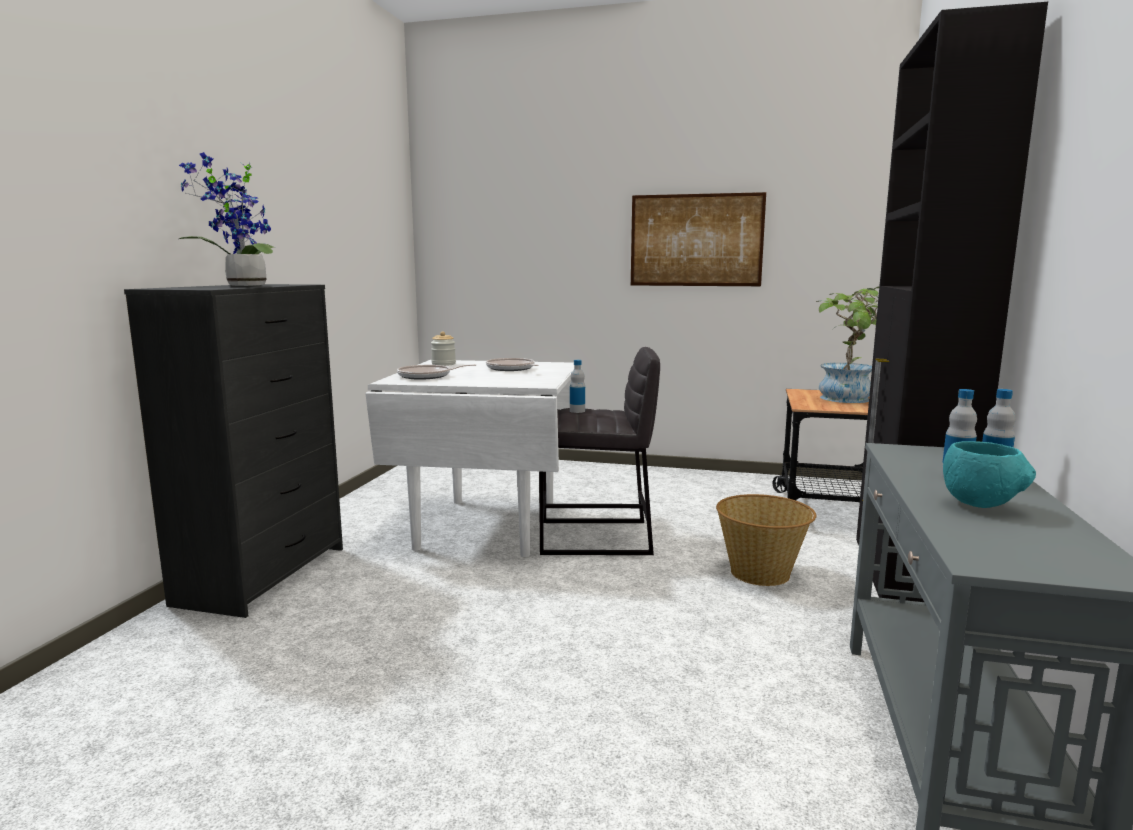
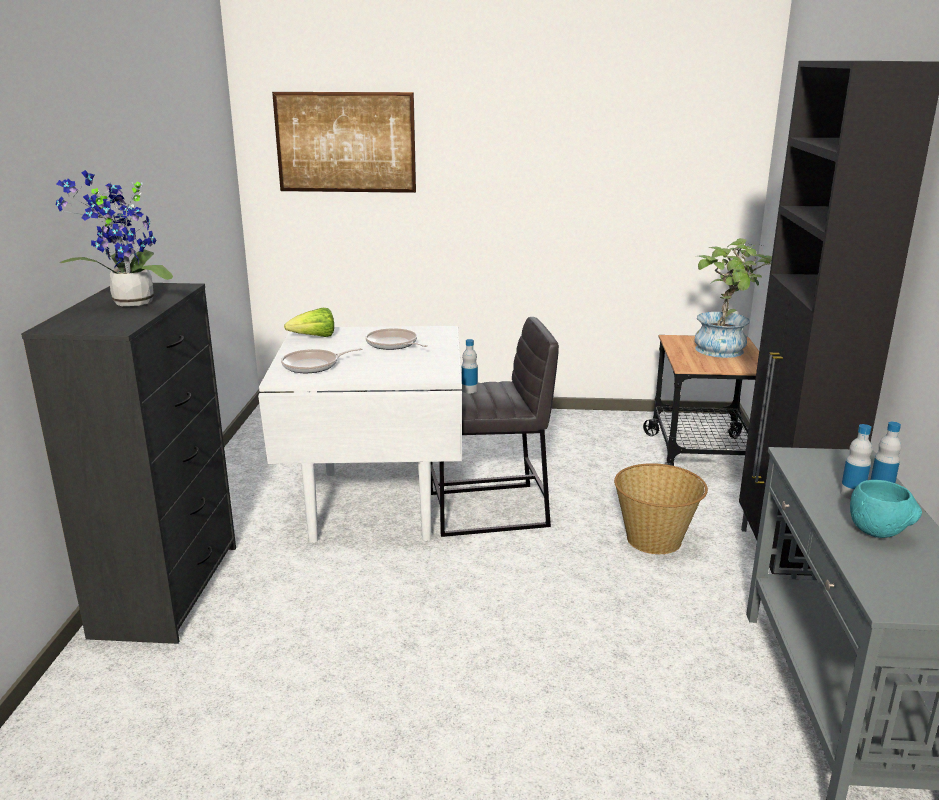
camera: 10 degrees left, 10 degrees up
(443, 364) = (314, 337): jar -> lettuce
(696, 240) = (562, 172): picture -> picture (345, 142)

